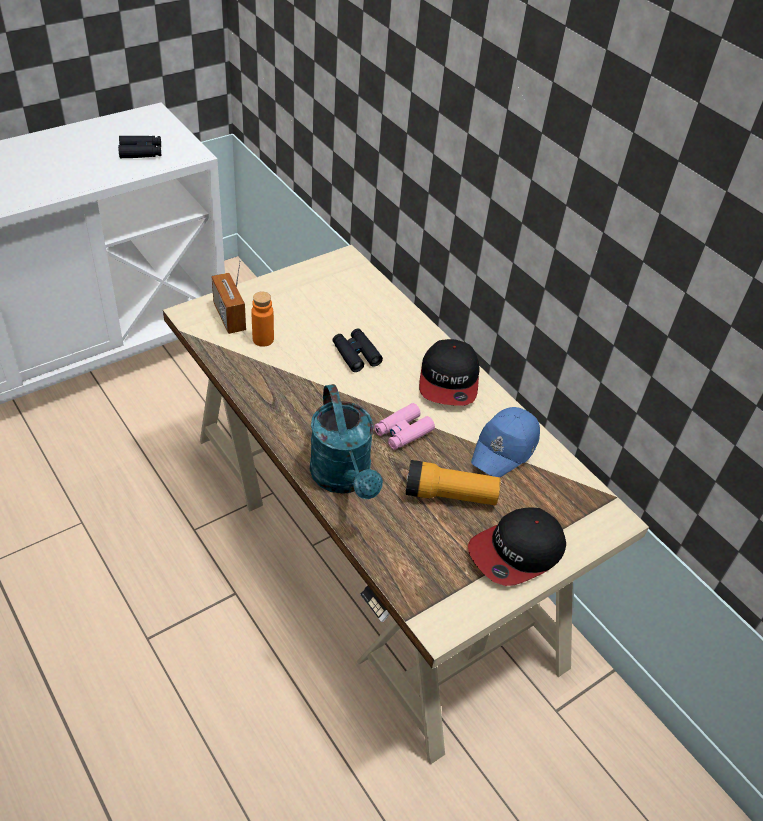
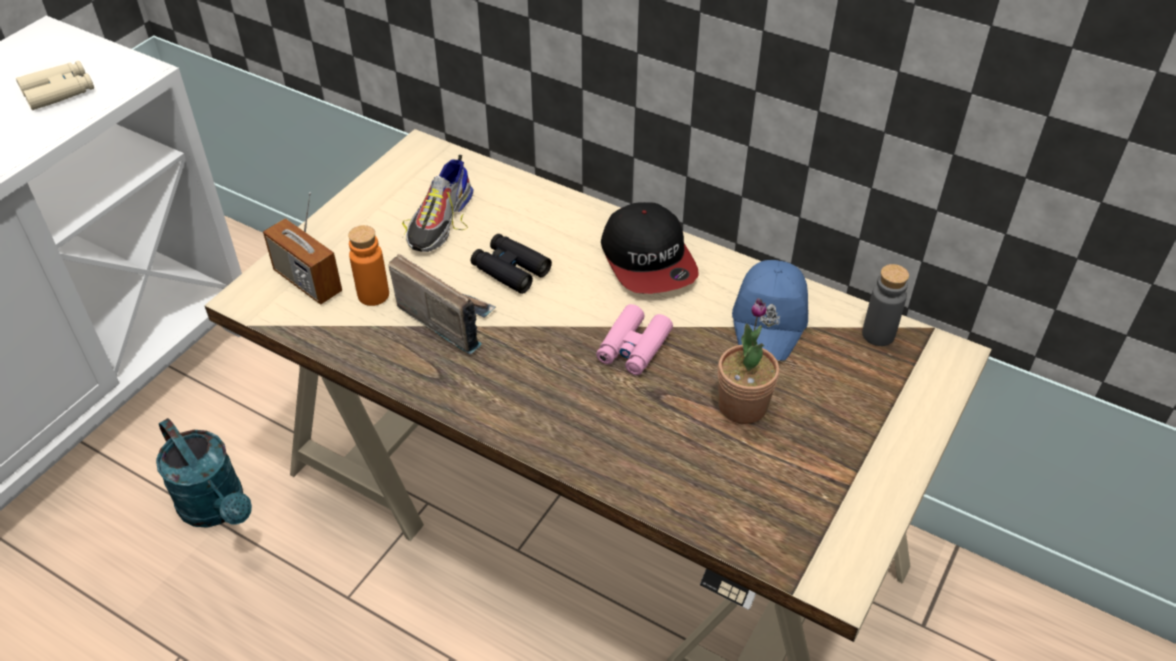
camera: 20 degrees left, 0 degrees up
(141, 152) = (59, 92): black binoculars -> beige binoculars
(298, 369) = (446, 317): none -> radio
(331, 308) = (440, 221): none -> shoe
(344, 479) = (597, 439): turquoise watering can -> turquoise watering can (217, 508)
(450, 495) = (742, 406): flashlight -> potted plant
(516, 552) = (867, 445): cap -> none
(573, 486) = (878, 334): none -> grey bottle

